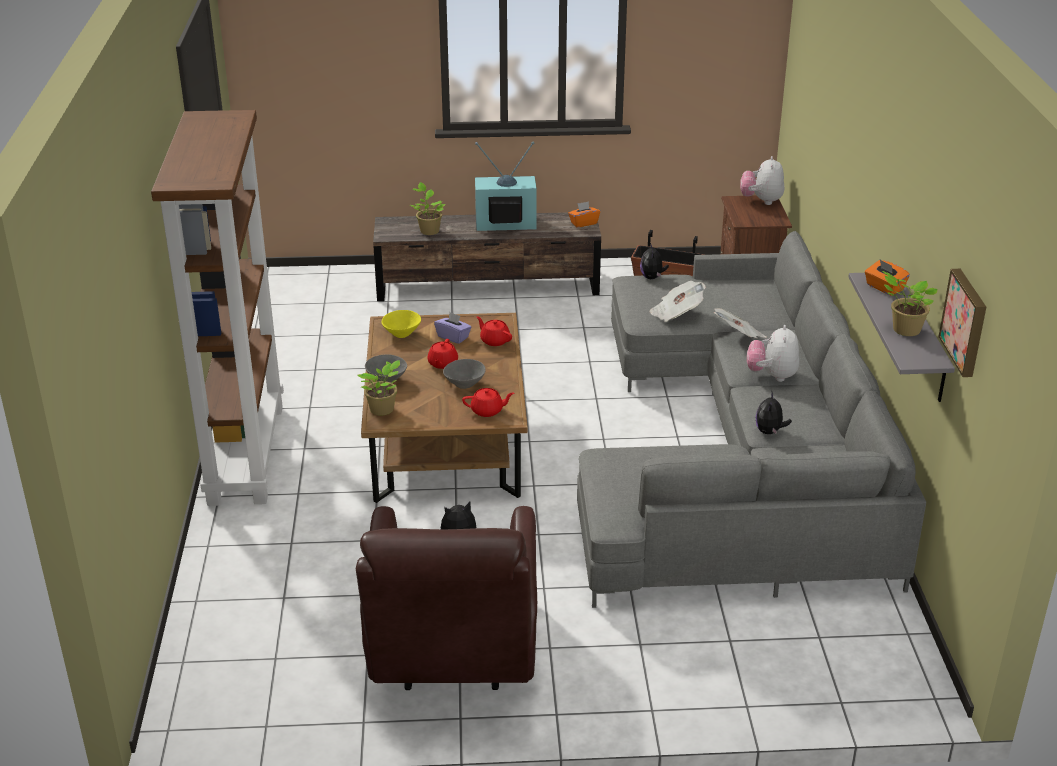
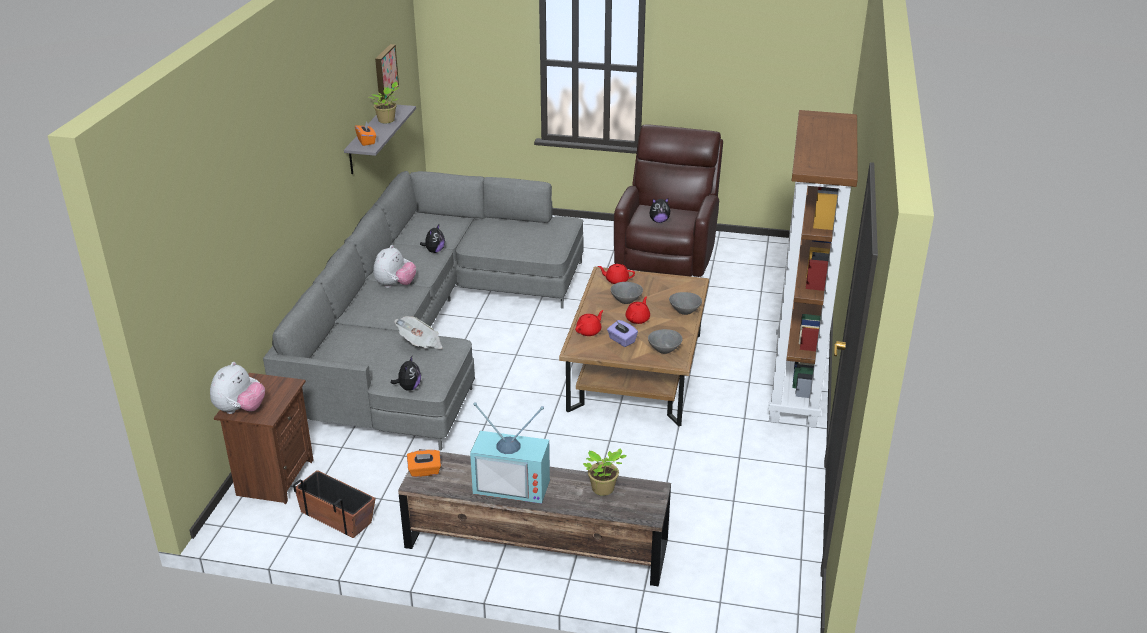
camera: 165 degrees left, 0 degrees up
(383, 410) = (691, 289): potted plant -> none
(401, 334) = (665, 350): yellow bowl -> grey bowl
(494, 340) = (589, 331): red teapot -> red teapot turned 105 degrees counterclockwise
(739, 336) = (389, 316): newspaper -> none

